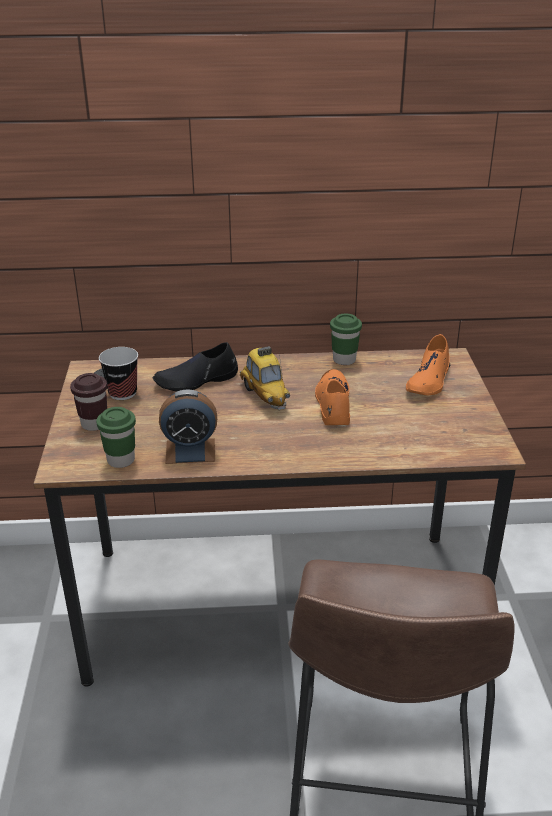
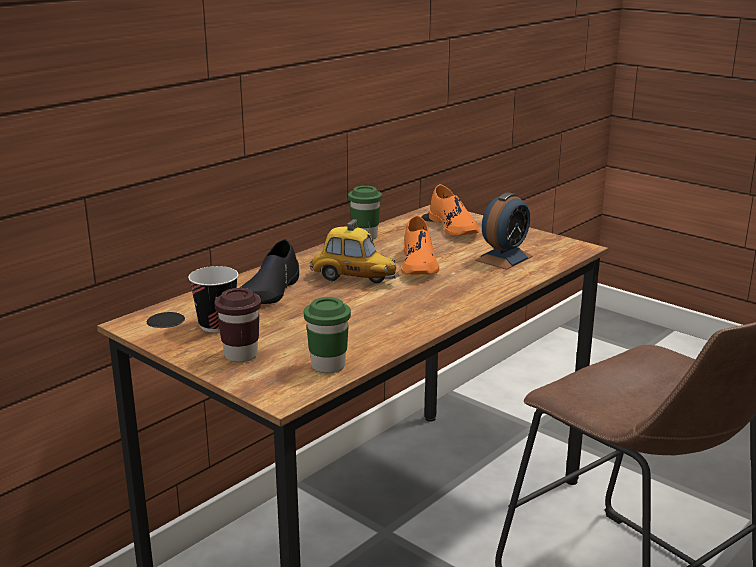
camera: 45 degrees left, 10 degrees down
(190, 451) = (374, 334): alarm clock -> alarm clock (504, 258)
(333, 404) = (418, 264): orange shoe -> orange shoe turned 135 degrees counterclockwise

